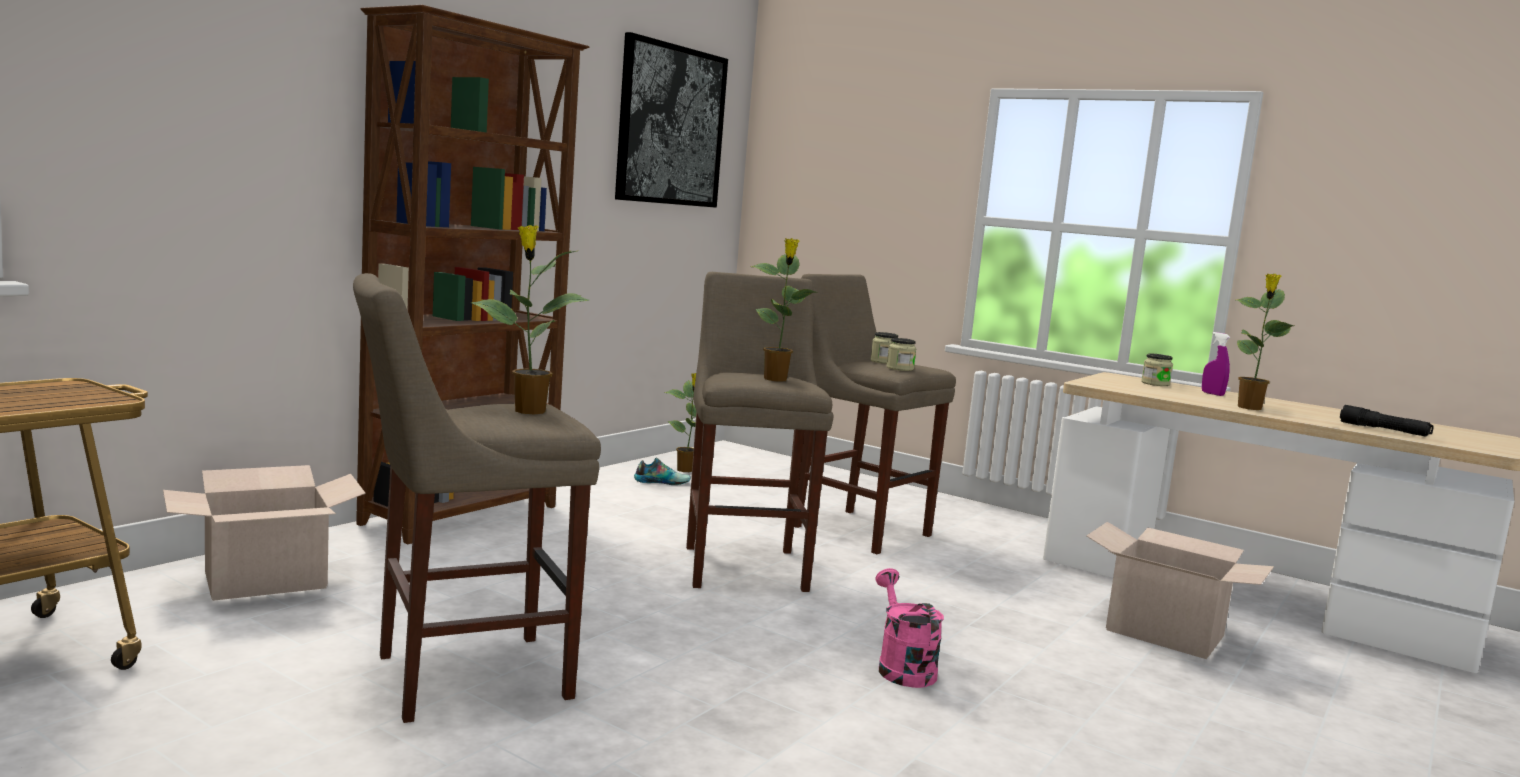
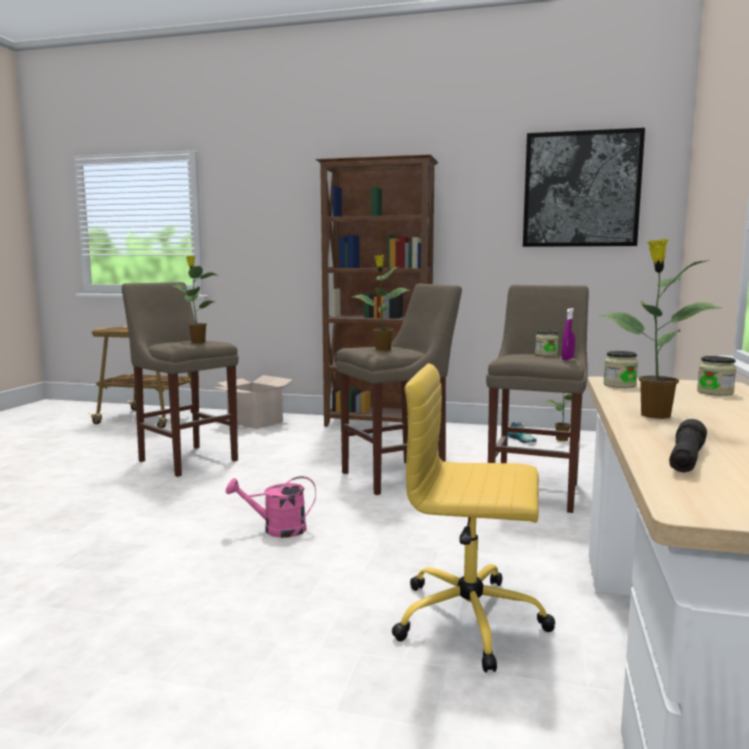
camera: 70 degrees right, 0 degrees up
(900, 368) = (523, 357): jar -> jar (619, 385)
(902, 667) = (277, 530): pink watering can -> pink watering can turned 150 degrees counterclockwise
(1164, 633) = (472, 620): cardboard box -> yellow office chair
(1212, 394) = (724, 406): purple spray bottle -> purple spray bottle (567, 359)

